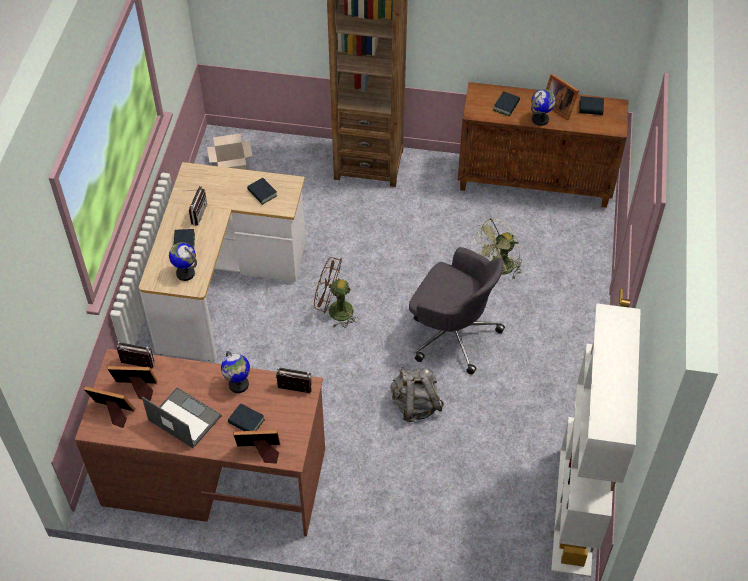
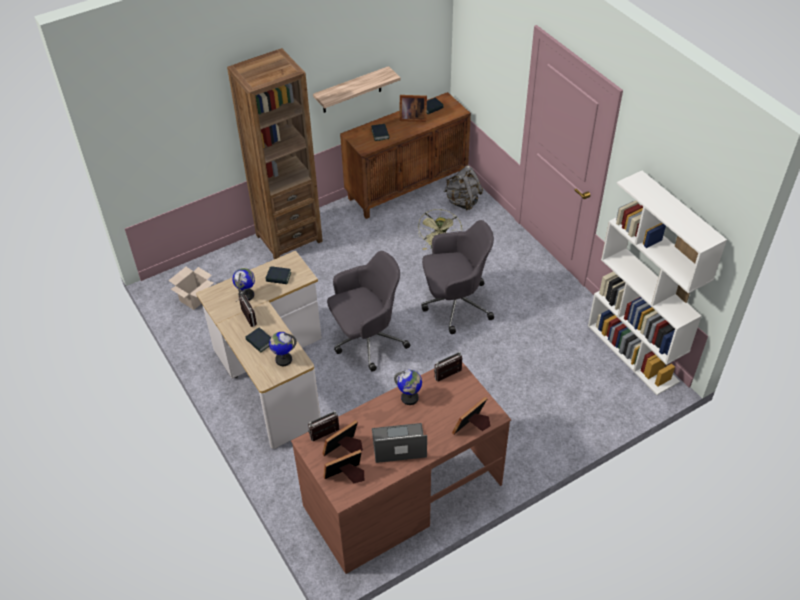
camera: 40 degrees left, 5 degrees down
(246, 421) = (441, 416): book -> none
(334, 311) = (367, 339): brown fan -> grey office chair
(415, 405) = (479, 360): grey backpack -> grey backpack (462, 202)
(494, 41) = (351, 90): none -> shelf
(540, 119) = (409, 130): globe -> globe (246, 295)

